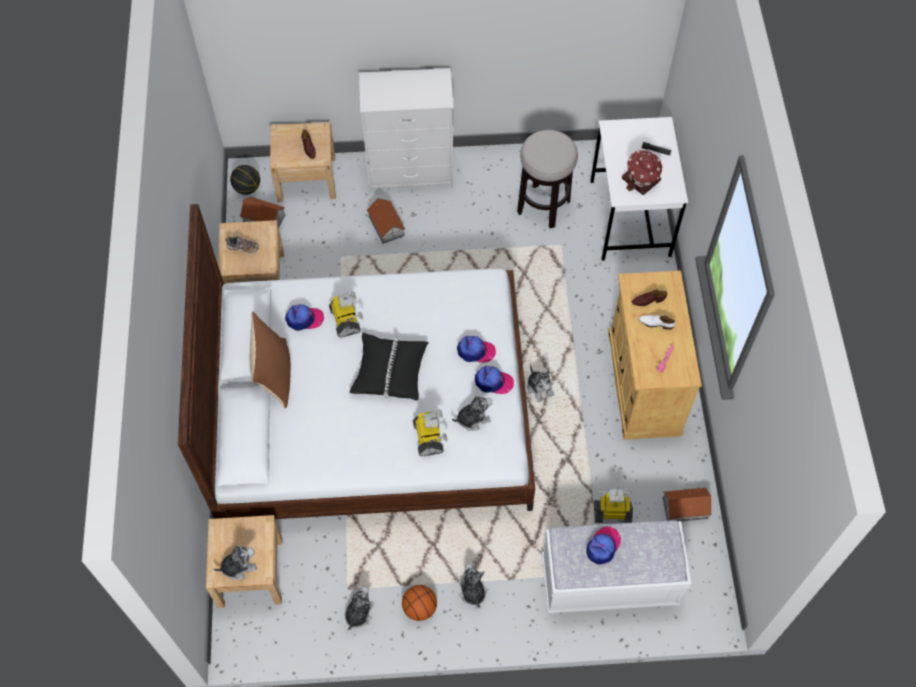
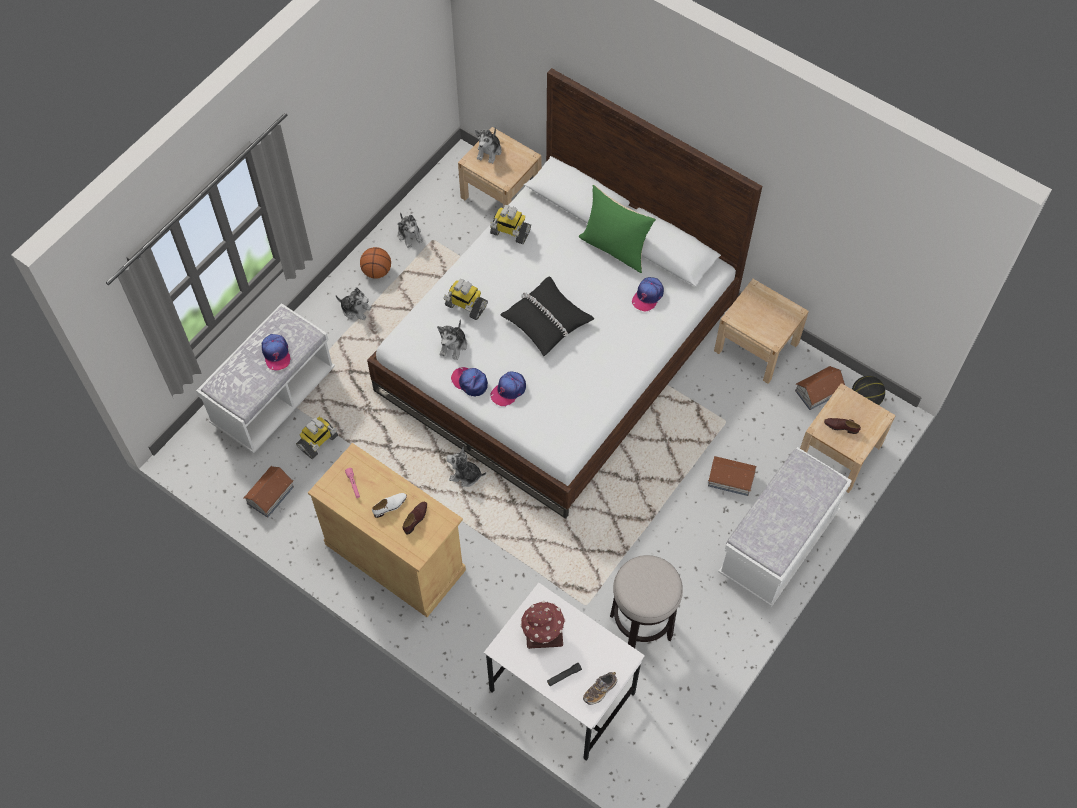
camera: 130 degrees right, 0 degrees up
(243, 247) = (767, 311): shoe -> shoe (600, 690)
(274, 374) = (615, 248): brown pillow -> green pillow
(346, 320) = (620, 322): toy robot -> toy robot (510, 232)
(411, 171) = (778, 544): white dresser -> white bench
(493, 382) = (470, 382): cap -> cap turned 75 degrees clockwise

